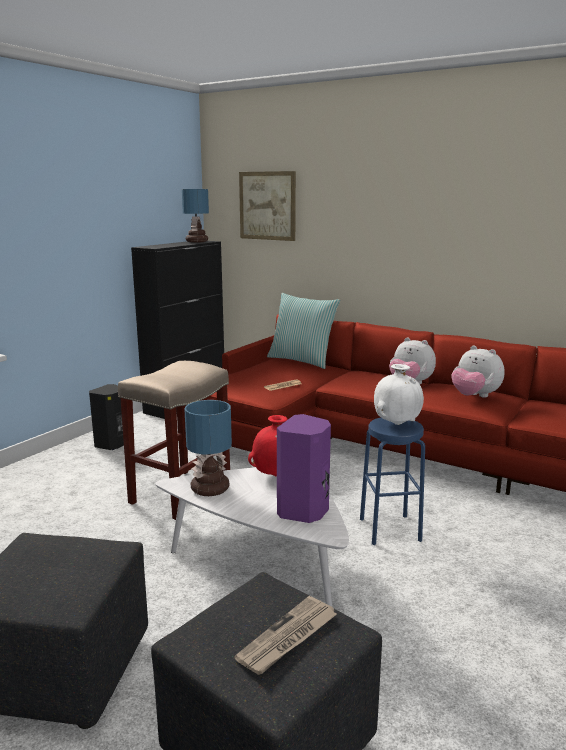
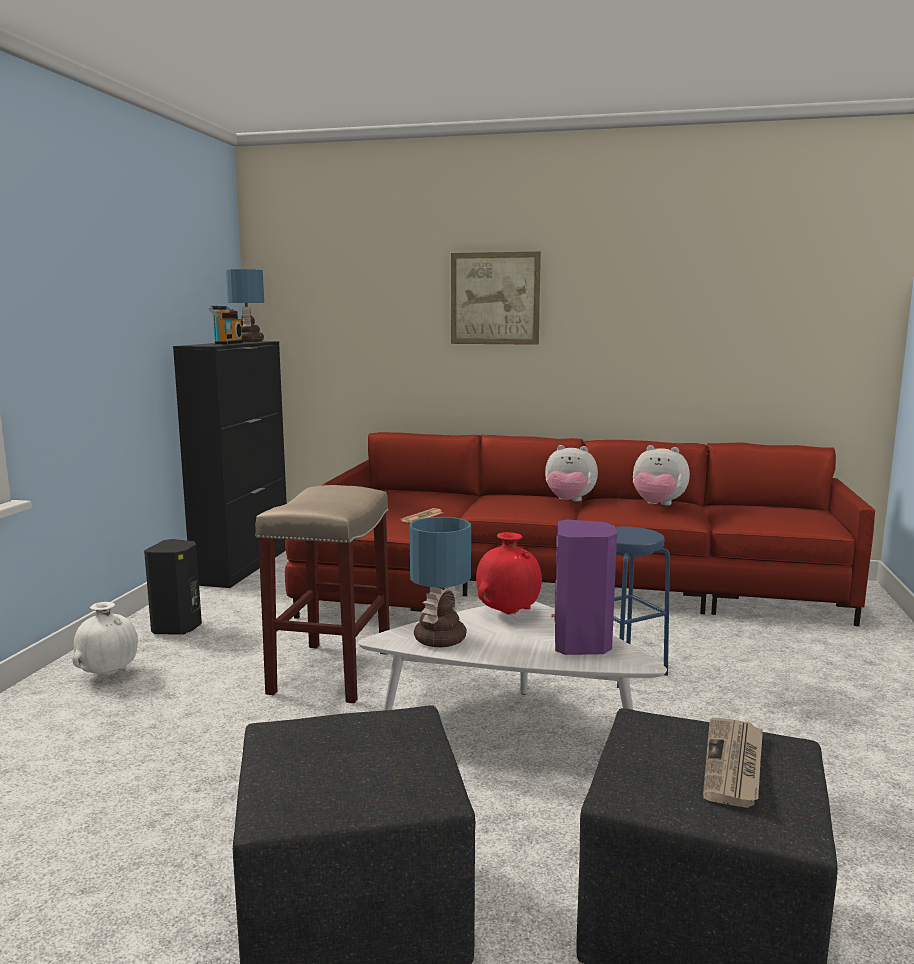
camera: 20 degrees left, 5 degrees down
(174, 244) = (227, 343): none -> radio
(267, 206) = (343, 293): picture -> picture (495, 298)
(302, 360) = (412, 489): pillow -> none
(397, 424) = (629, 533): white vase -> white vase (109, 674)

